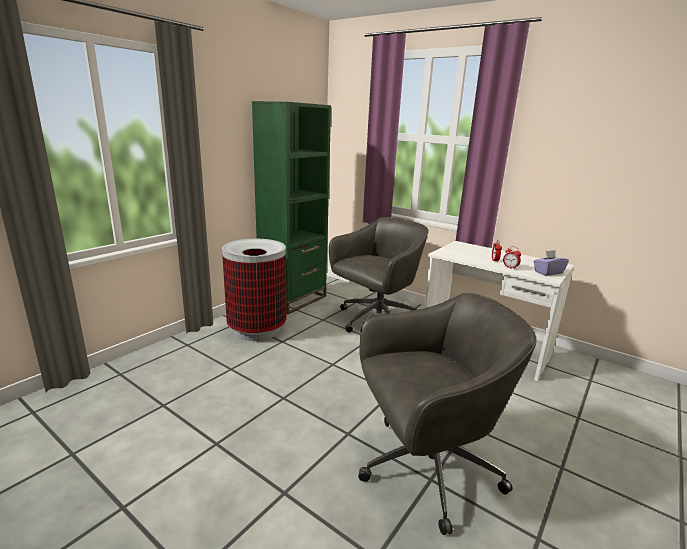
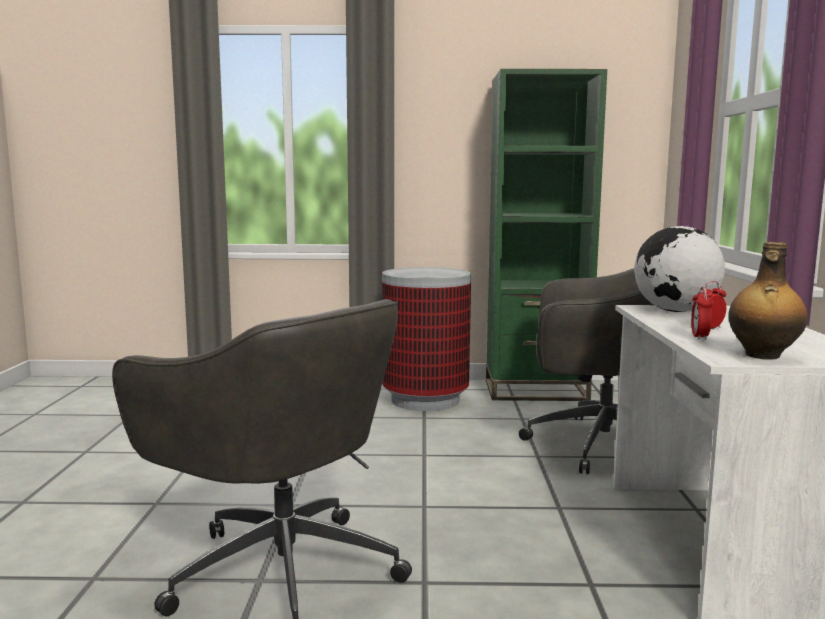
camera: 55 degrees right, 10 degrees down
(455, 252) = (675, 311): none -> globe
(548, 272) = (762, 355): purple tissue box -> bottle

